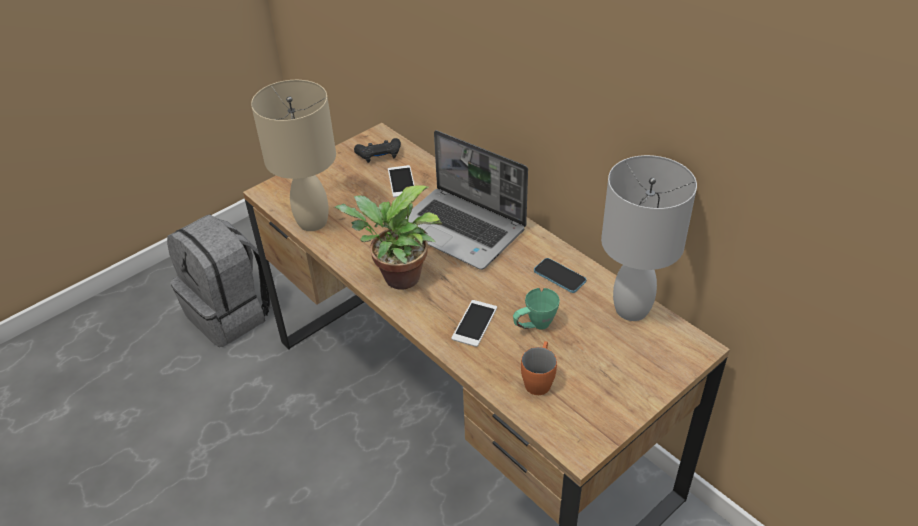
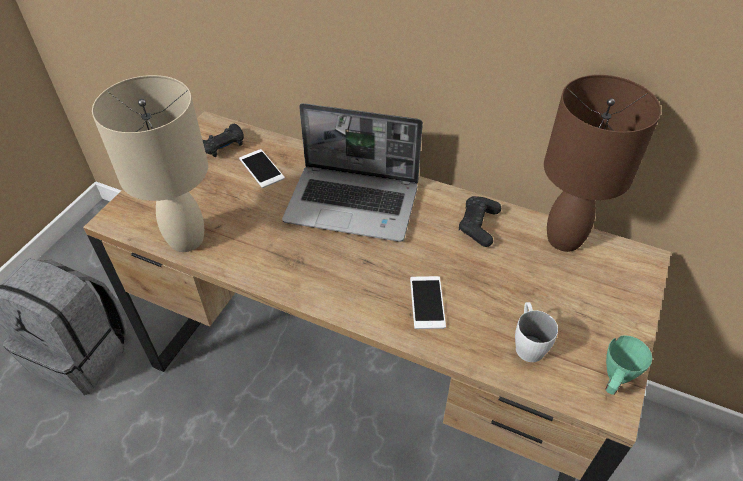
camera: 25 degrees left, 5 degrees up
(397, 279) = (317, 278): potted plant -> none
(534, 326) = (487, 286): green mug -> green mug (614, 382)
(539, 379) = (527, 343): orange mug -> white mug
(559, 276) = (478, 225): phone -> black game controller
(631, 308) = (563, 238): white table lamp -> brown table lamp

